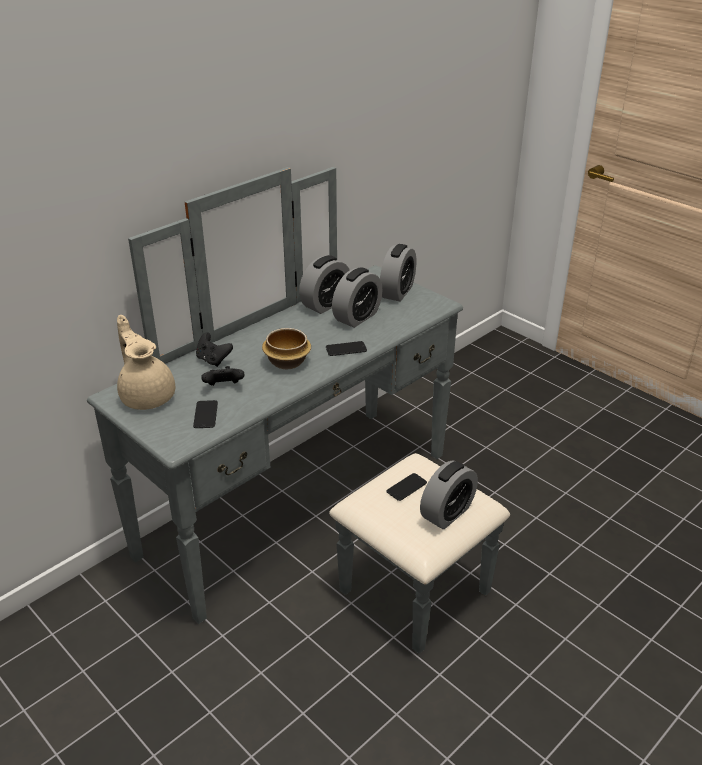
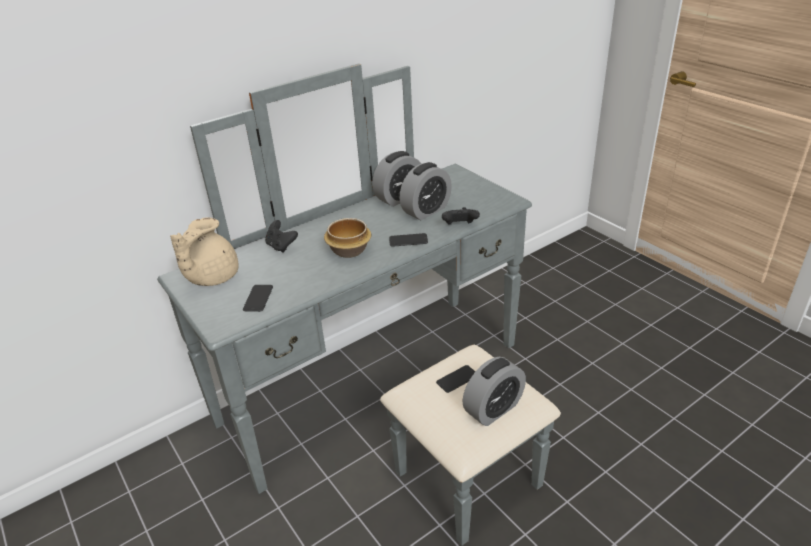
camera: 10 degrees right, 0 degrees up
(147, 396) = (211, 277): beige teapot -> beige teapot turned 135 degrees counterclockwise
(224, 387) = (283, 272): black game controller -> black game controller (460, 226)
(397, 292) = (470, 188): alarm clock -> none

